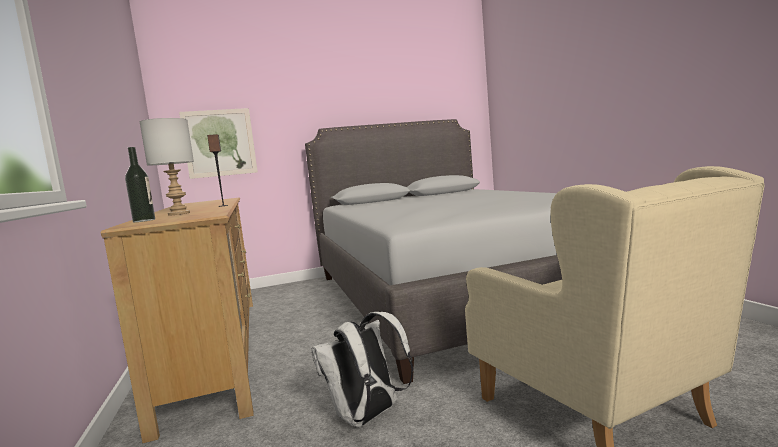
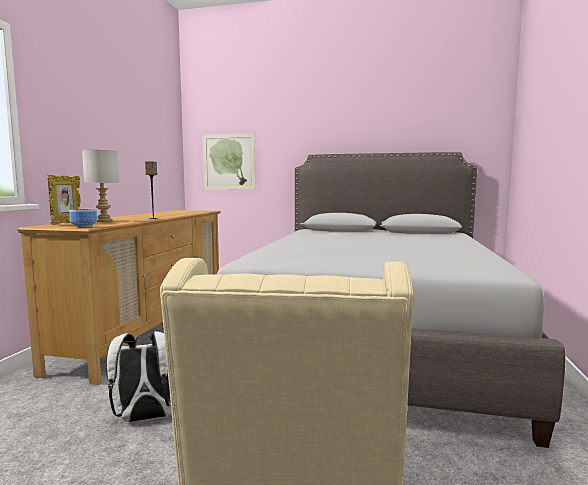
camera: 30 degrees right, 0 degrees up
(144, 220) = (66, 223): bottle -> picture frame
(199, 216) = (84, 226): none -> bowl

